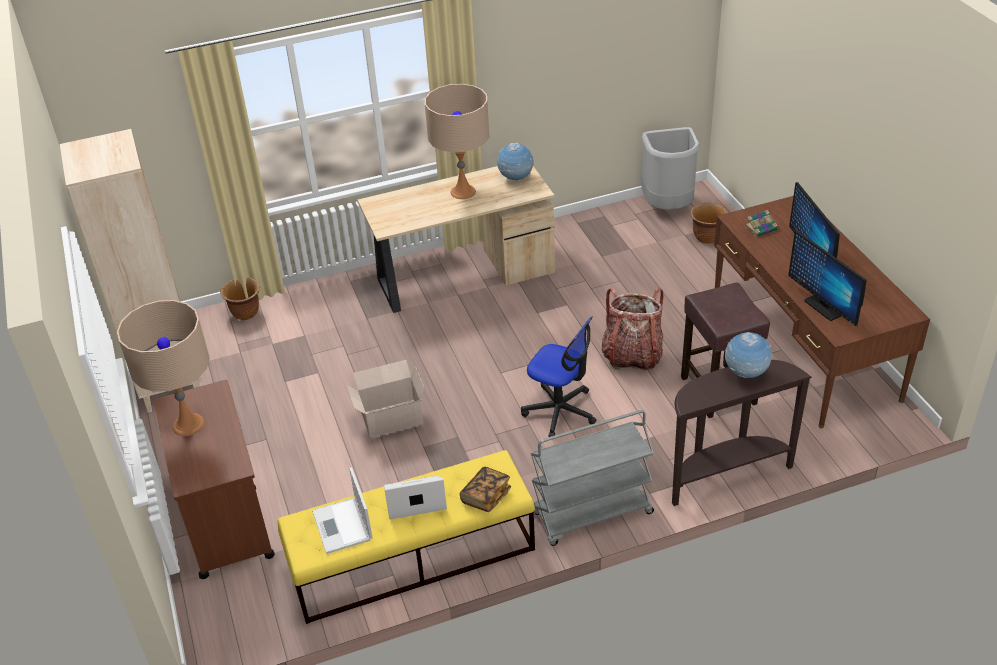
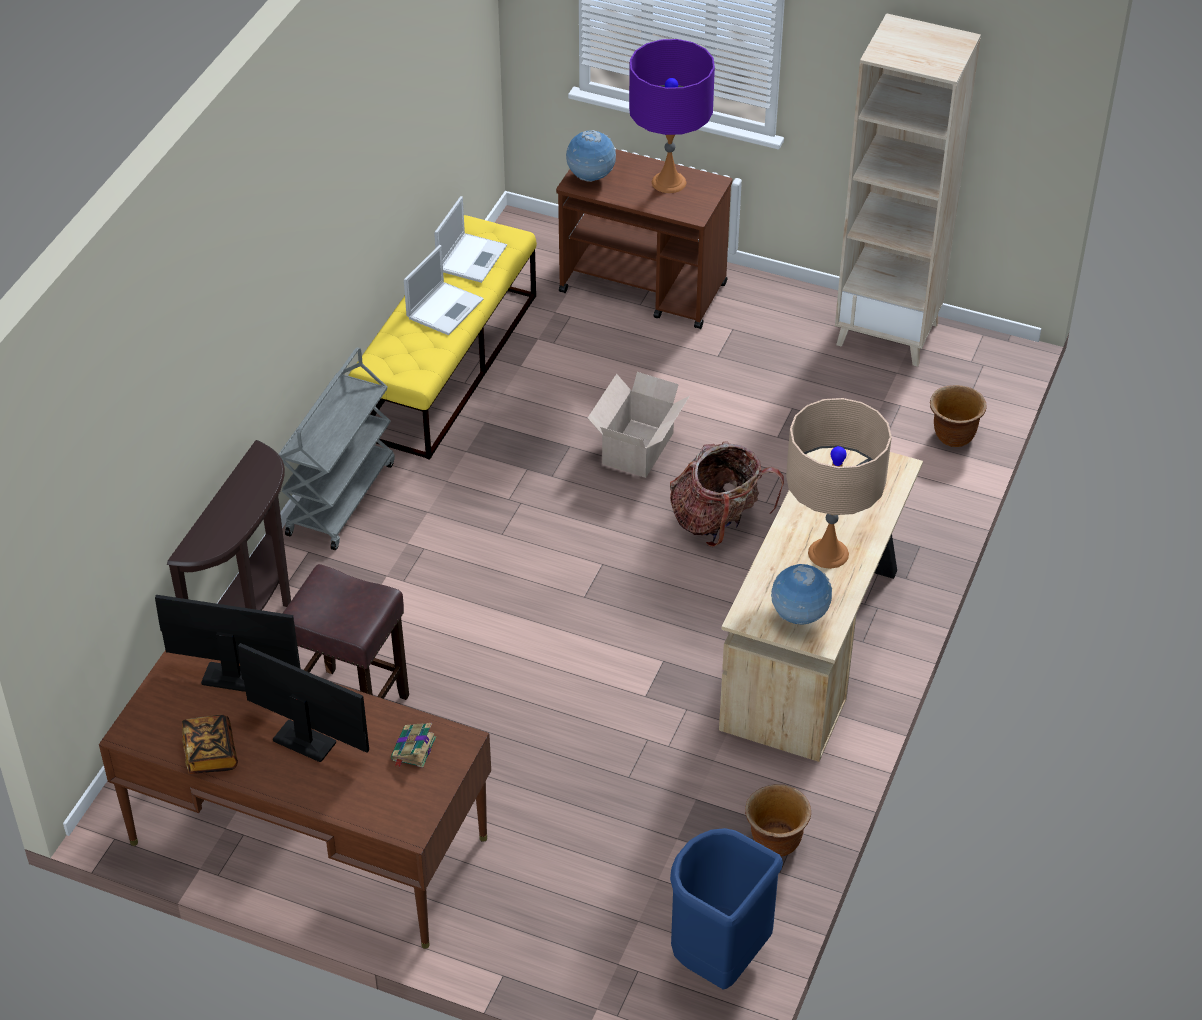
camera: 130 degrees right, 5 degrees up
(188, 424) = (669, 182): beige table lamp -> purple table lamp
(343, 526) = (472, 257): laptop -> laptop turned 90 degrees clockwise
(486, 496) = (389, 347): book -> book (210, 754)
(560, 411) = (488, 568): office chair -> none
(632, 355) = (492, 684): backpack -> backpack (718, 521)
(668, 207) = (718, 957): grey trash can -> blue trash can
(707, 237) = (603, 939): brown planter -> brown planter (775, 842)
(746, 374) = (234, 519): globe -> globe (591, 178)

